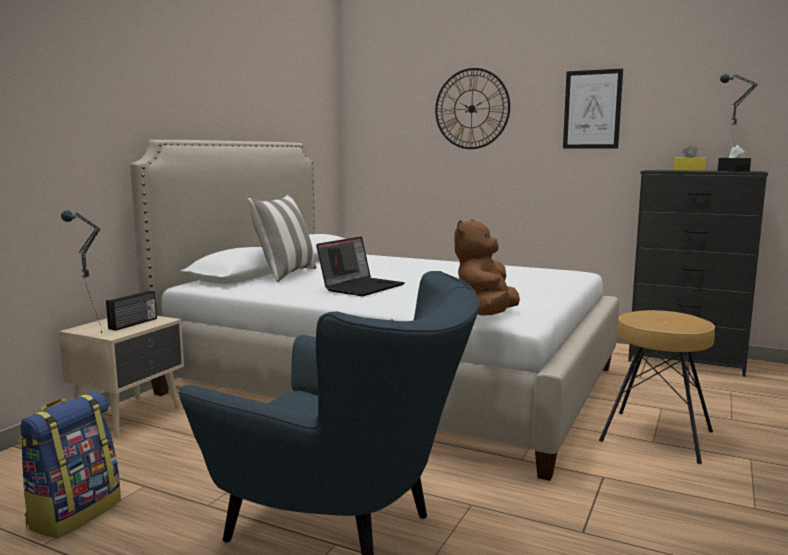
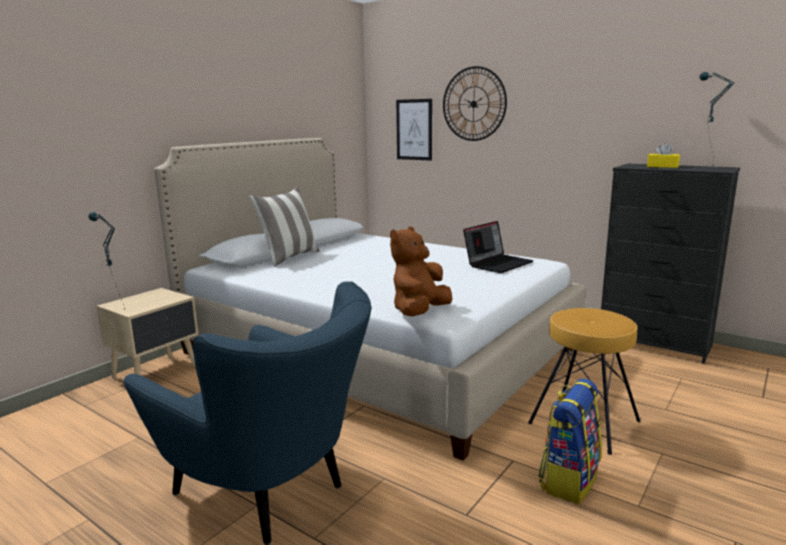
camera: 10 degrees right, 5 degrees up
(74, 513) = (78, 457): backpack -> backpack (568, 479)
(134, 324) = (155, 300): radio -> none
(361, 287) = (339, 275): laptop -> laptop (498, 263)
(592, 109) = (579, 105): picture -> picture (414, 129)
(733, 171) = (703, 169): black tissue box -> none

